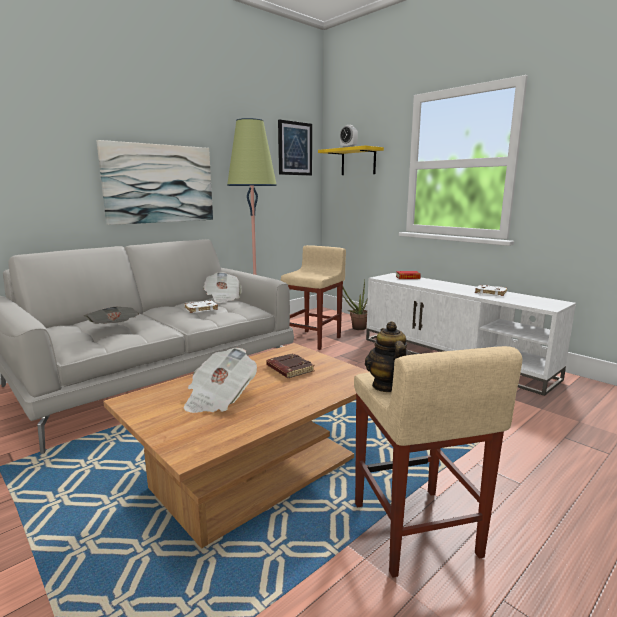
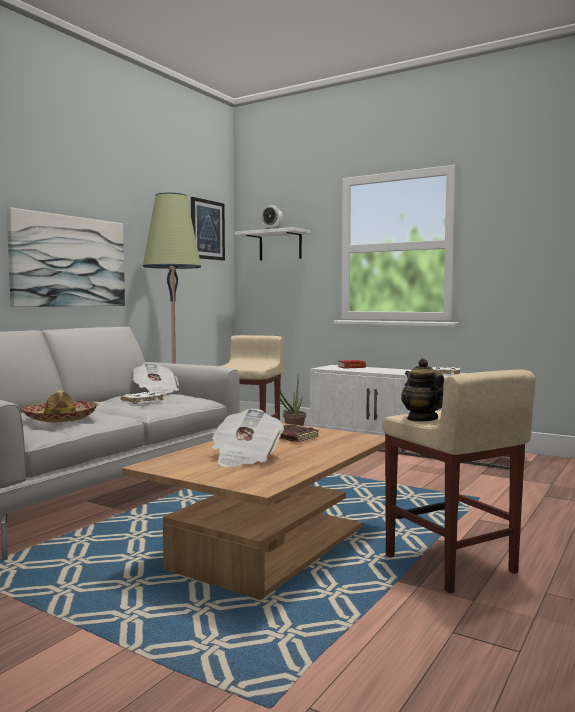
camera: 15 degrees left, 10 degrees down
(114, 329) = (61, 419): newspaper -> hat
(358, 162) = (280, 246): yellow shelf -> white shelf

